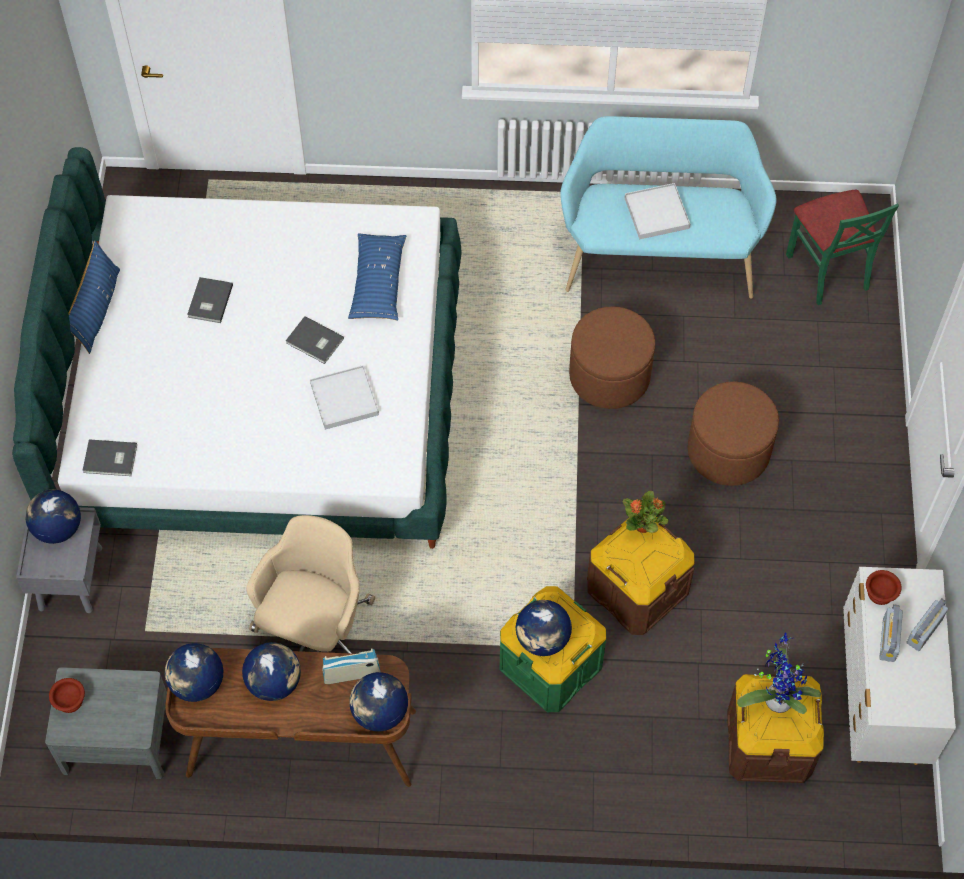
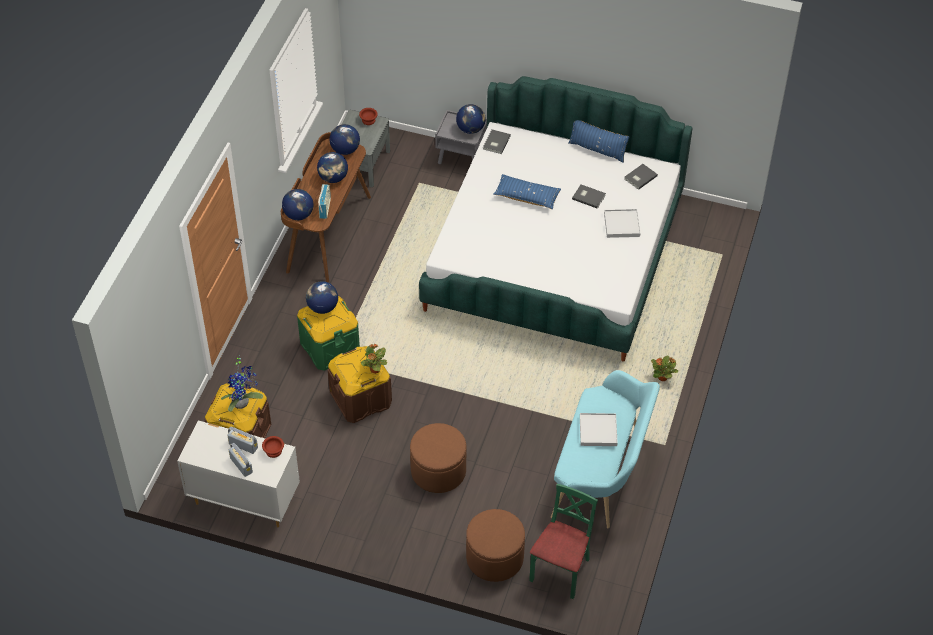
camera: 105 degrees right, 10 degrees down
(314, 342) = (545, 237): grey book -> grey book (639, 177)
(315, 628) = (393, 250): beige office chair -> none
(344, 399) = (501, 243): white tray -> white tray (621, 225)
(378, 283) = (579, 273): blue pillow -> blue pillow (527, 196)
(466, 214) = (663, 378): none -> potted plant
(609, 375) = (514, 423): brown ottoman -> brown ottoman (494, 558)
(828, 270) = (561, 571): green chair -> green chair turned 120 degrees clockwise

